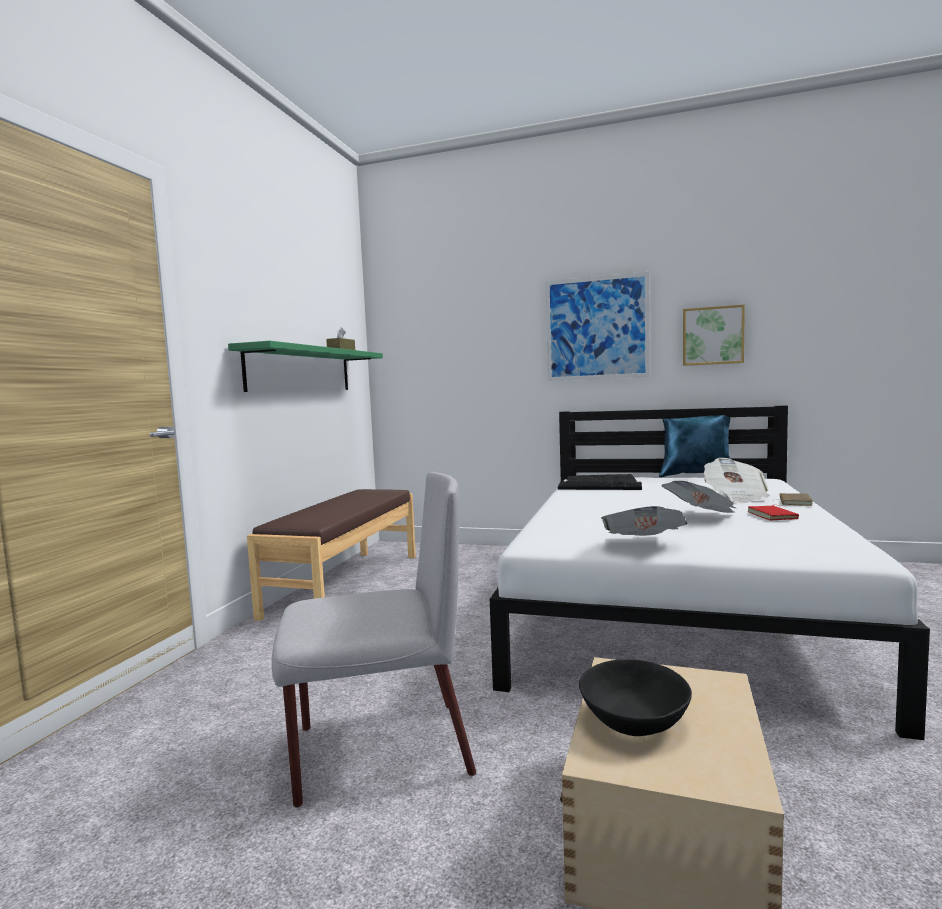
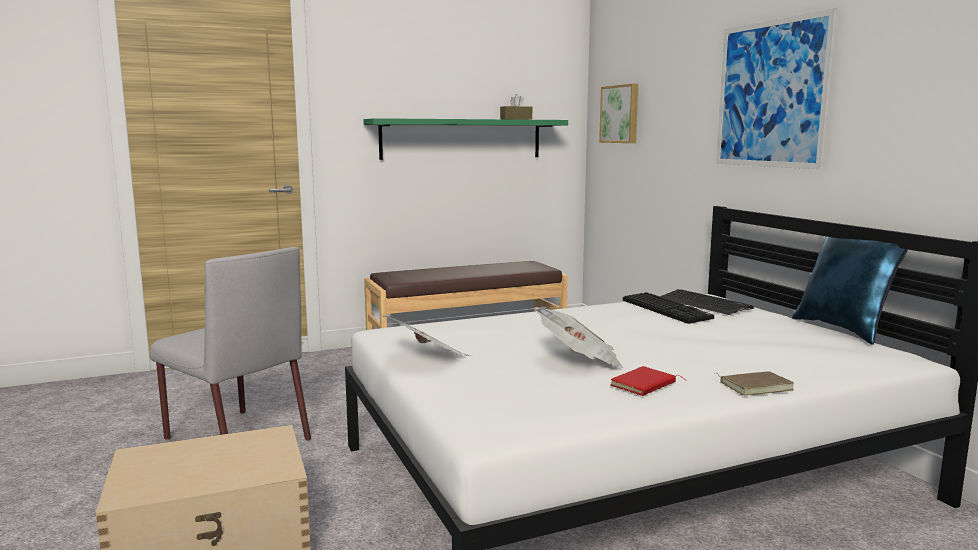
camera: 50 degrees right, 5 degrees up
(633, 721) = (192, 454): black bowl -> none
(712, 336) = (910, 111): picture -> picture (620, 114)
(735, 497) = (725, 360): newspaper -> none

